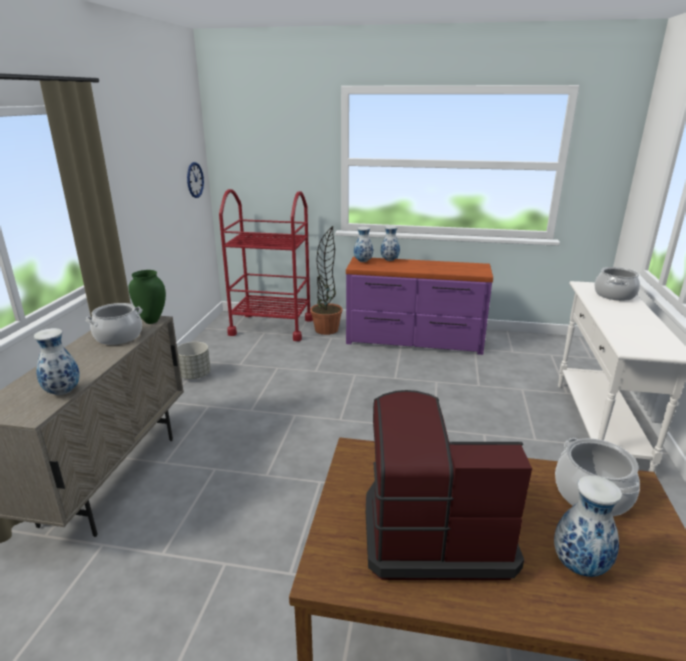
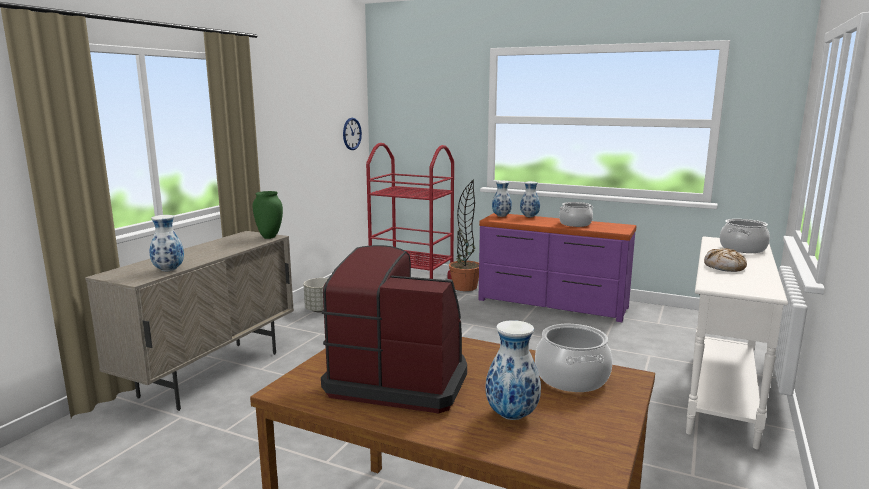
camera: 15 degrees right, 10 degrees down
(118, 336) = (235, 244): cooking pot -> cooking pot (575, 224)
(619, 322) = (724, 267): none -> bread

